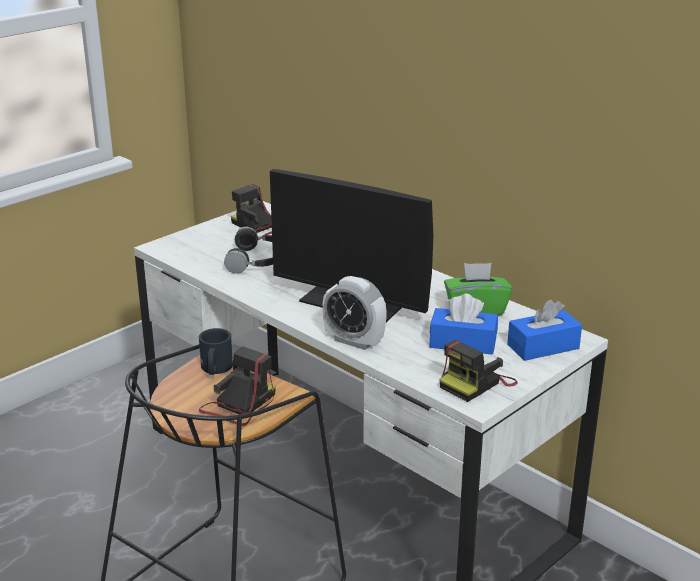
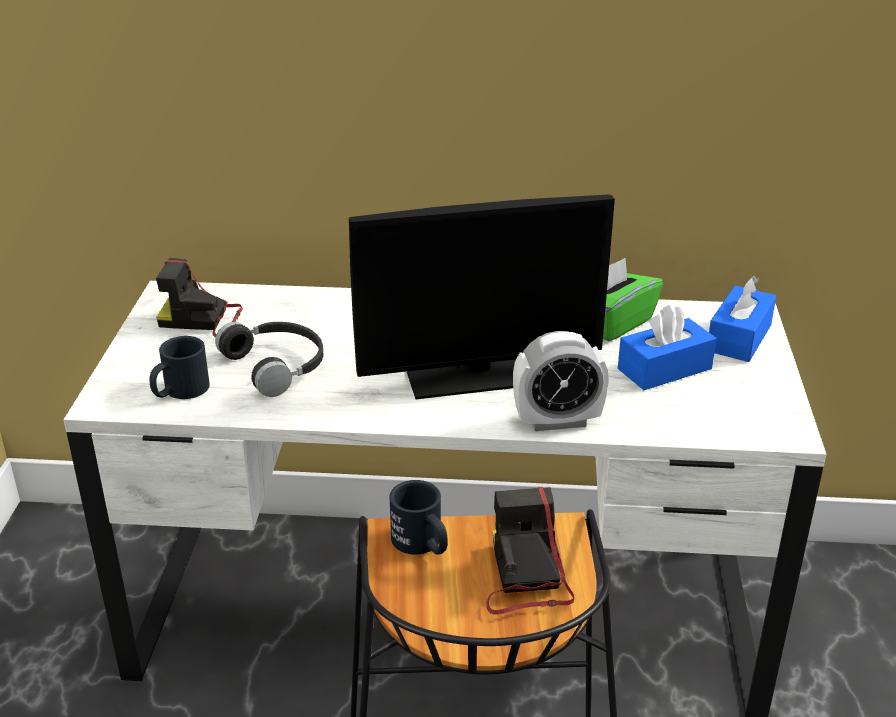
camera: 40 degrees left, 5 degrees up
(197, 254) = (179, 391): none -> black mug
(476, 383) = (751, 410): camera -> none

